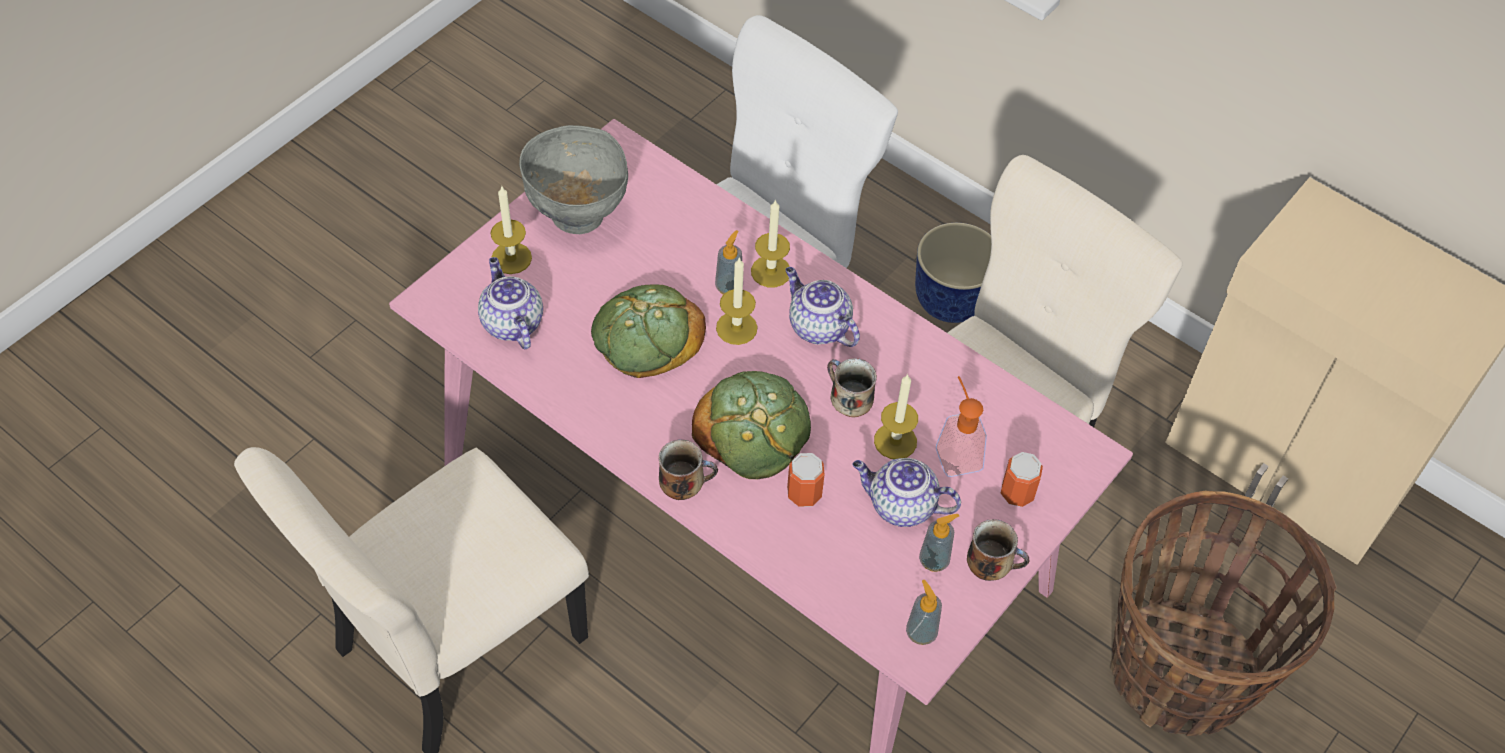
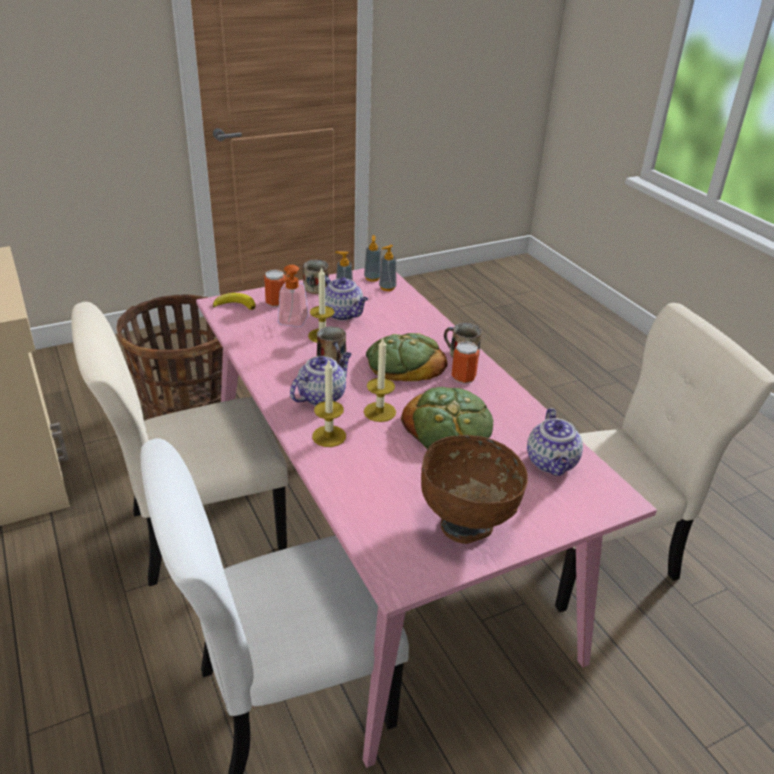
camera: 155 degrees left, 20 degrees down
(511, 258) = (539, 509): candle -> none
(577, 216) = (467, 525): grey bowl -> brown bowl
(729, 287) = (368, 436): soap dispenser -> soap dispenser (387, 288)
(804, 494) = (394, 331): can -> can (463, 377)
(817, 326) = (322, 396): teapot -> teapot turned 120 degrees counterclockwise
(951, 301) = (99, 657): planter -> none
(1067, 461) = (235, 305): none -> banana

